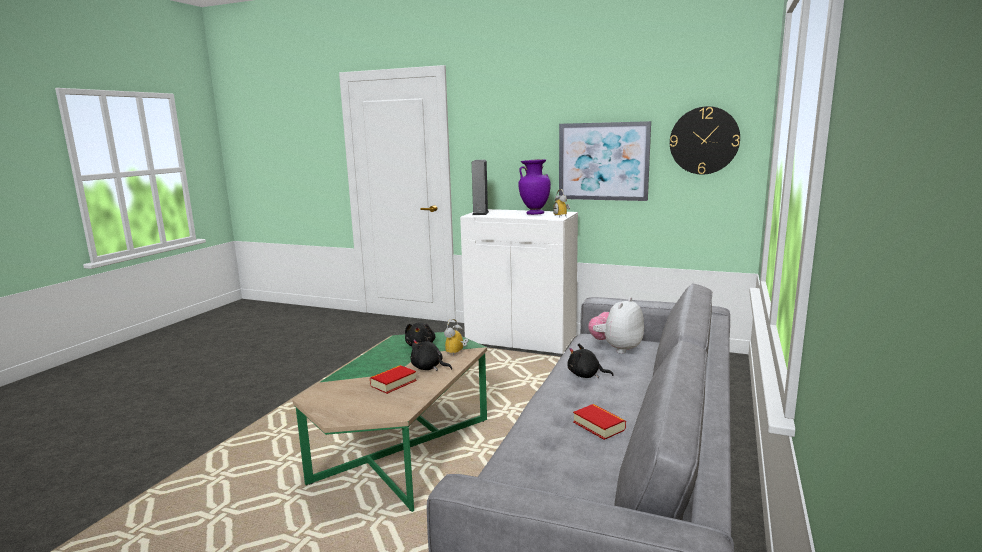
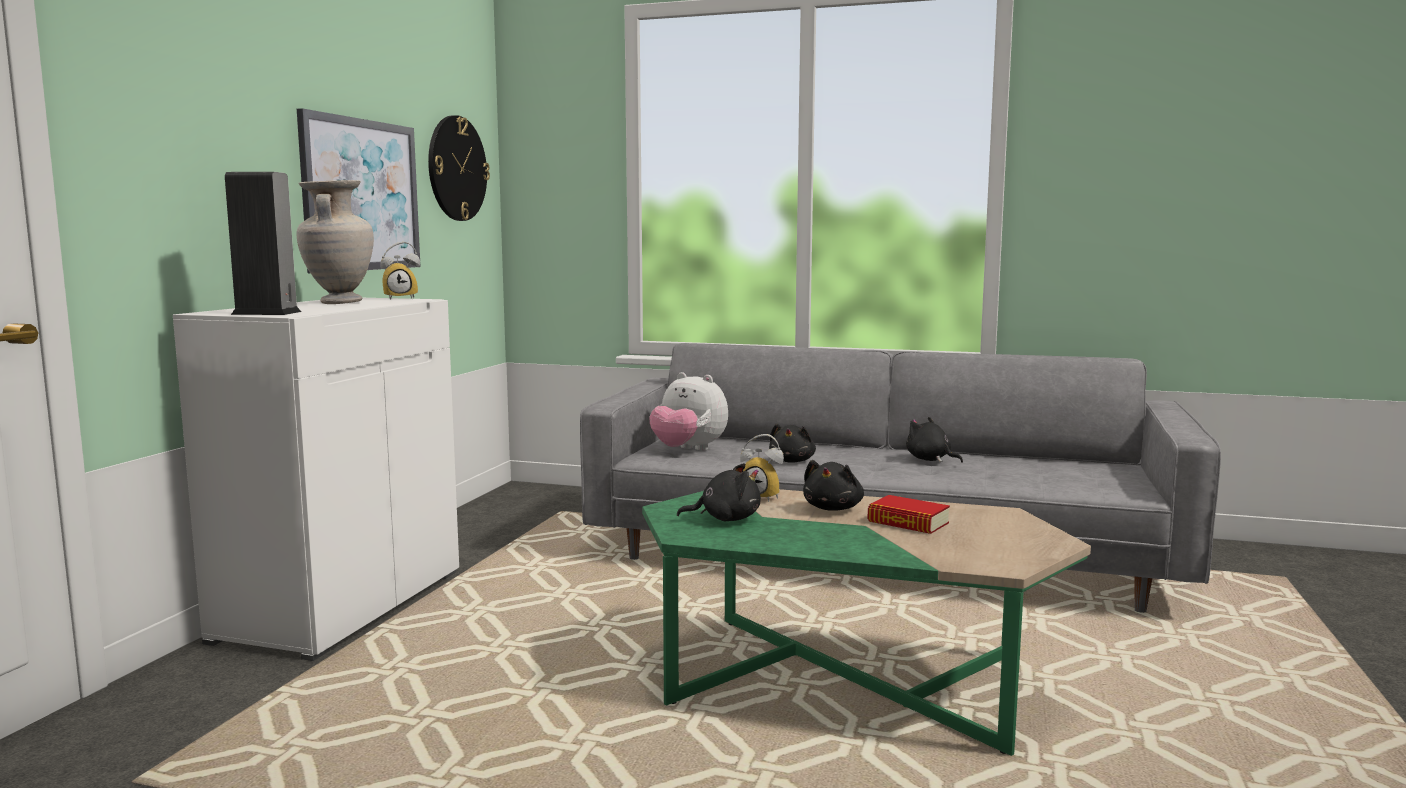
camera: 95 degrees left, 5 degrees down
(534, 214) = (339, 303): purple vase -> beige vase
(599, 426) = (930, 460): book -> black plush toy

